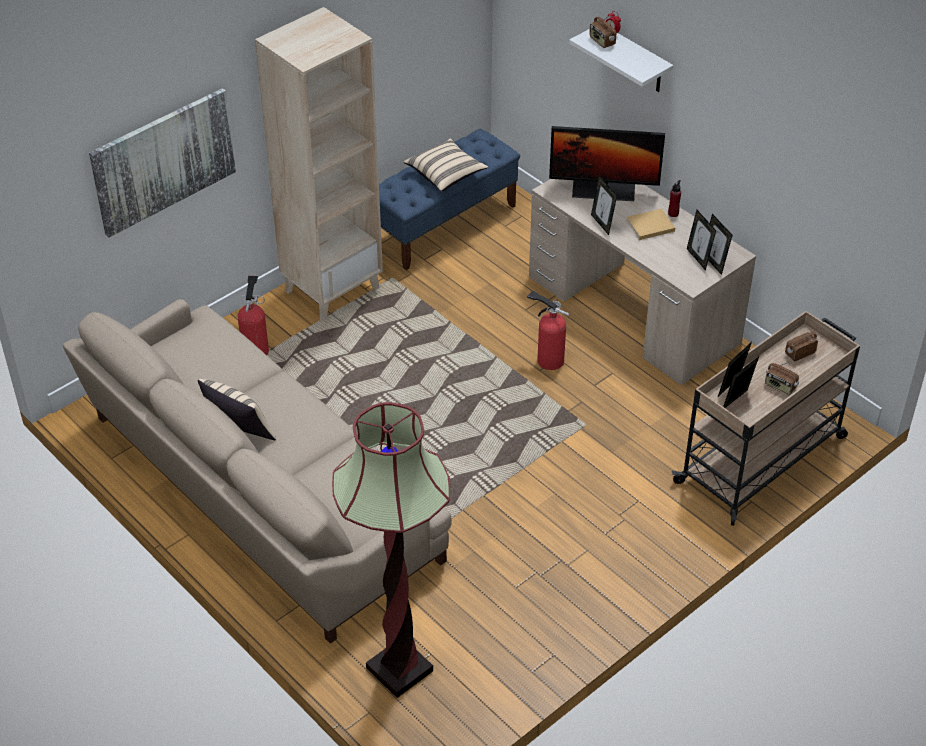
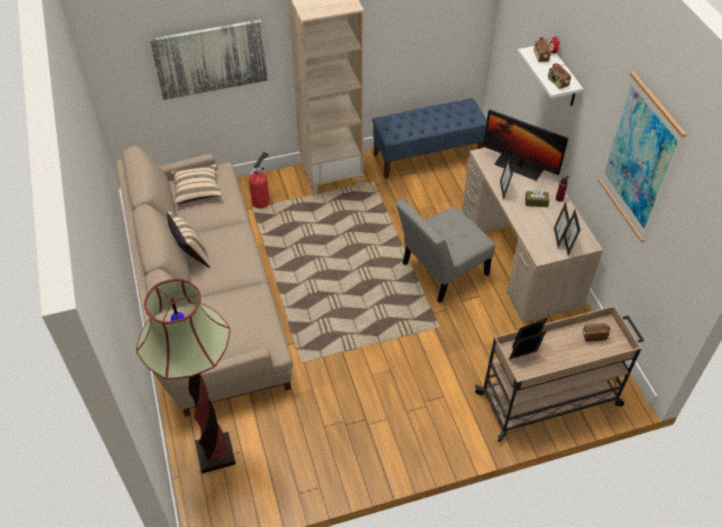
camera: 25 degrees right, 5 degrees up
(446, 174) = (430, 123): beige pillow -> beige pillow (197, 190)
(547, 359) = (441, 271): fire extinguisher -> grey chair
(649, 226) = (536, 202): beige book -> brown tissue box
(780, 387) = (563, 357): radio -> radio (557, 83)
(783, 125) = (639, 159): none -> picture

